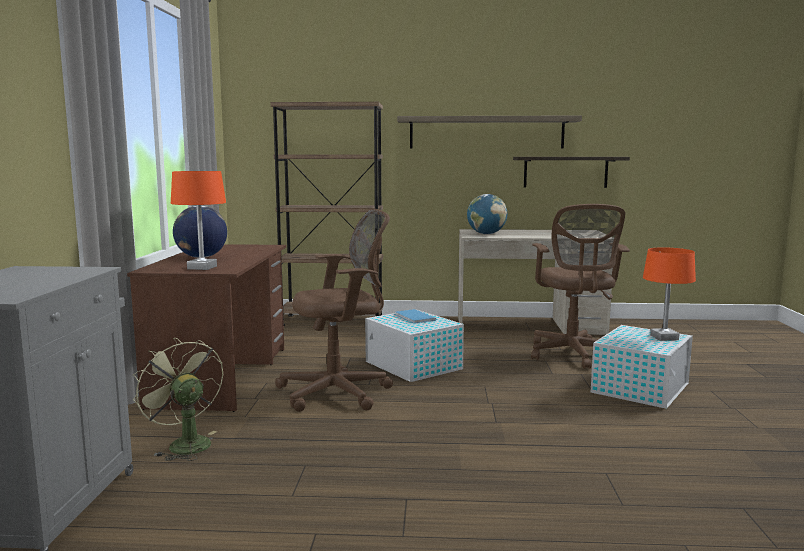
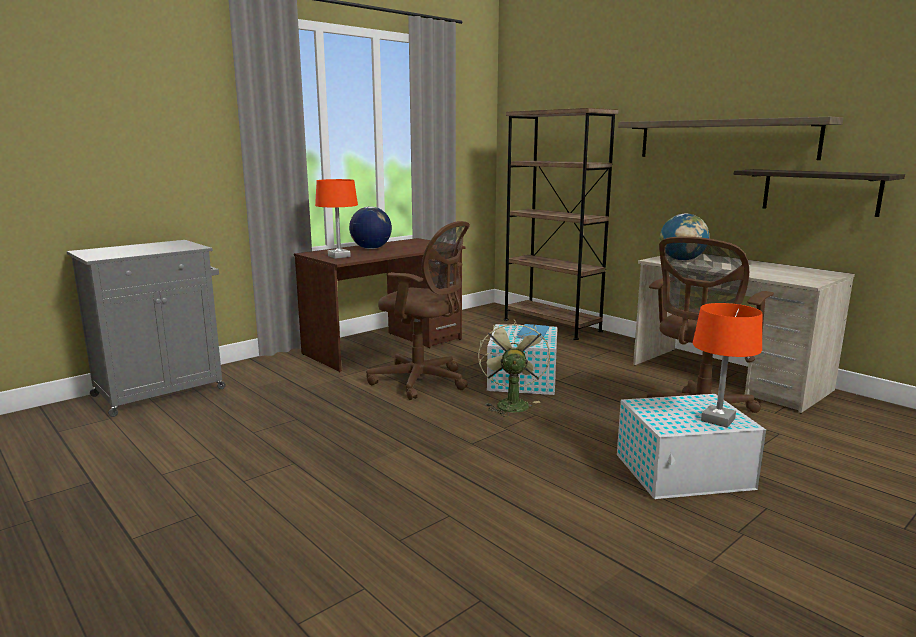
camera: 45 degrees right, 5 degrees up
(184, 444) = (276, 382): green fan -> green fan (511, 403)

